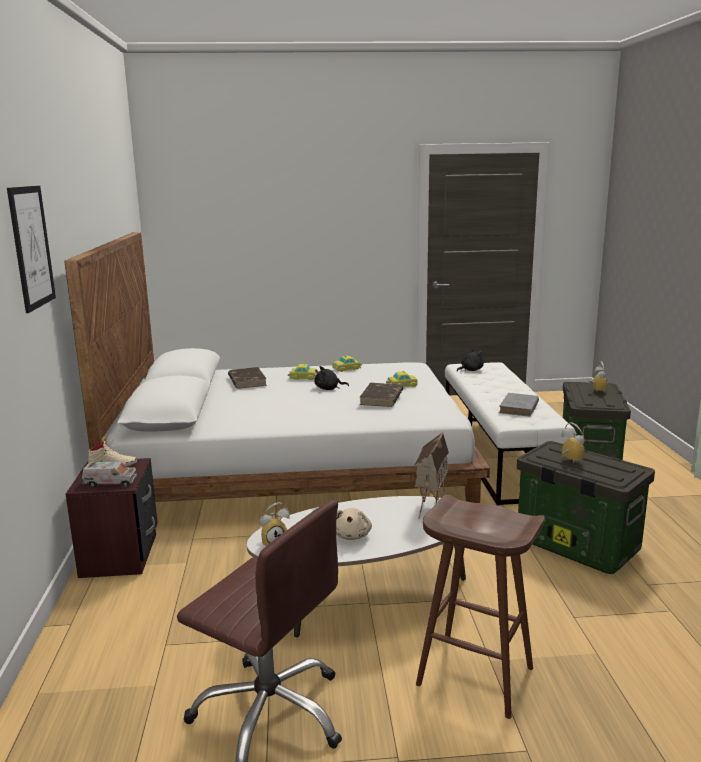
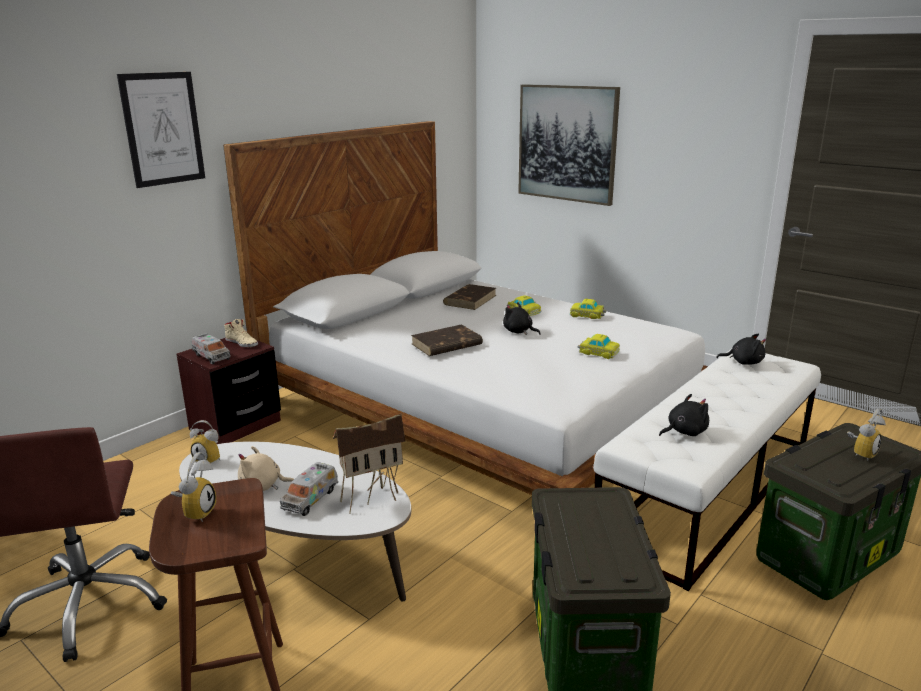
camera: 45 degrees right, 5 degrees up
(245, 243) = (567, 143): none -> picture
(352, 535) = (263, 486): beige plush toy -> beige plush toy turned 45 degrees clockwise
(381, 398) = (534, 359): brown book -> brown book (446, 344)
(398, 526) = (310, 498): none -> toy truck
(518, 408) = (684, 432): grey book -> black plush toy
(568, 460) = (578, 522): alarm clock -> alarm clock (196, 512)

